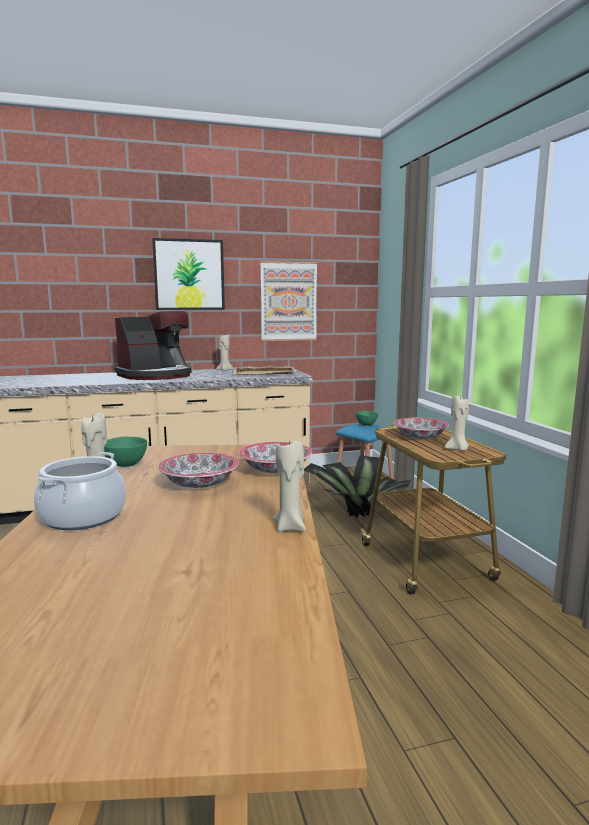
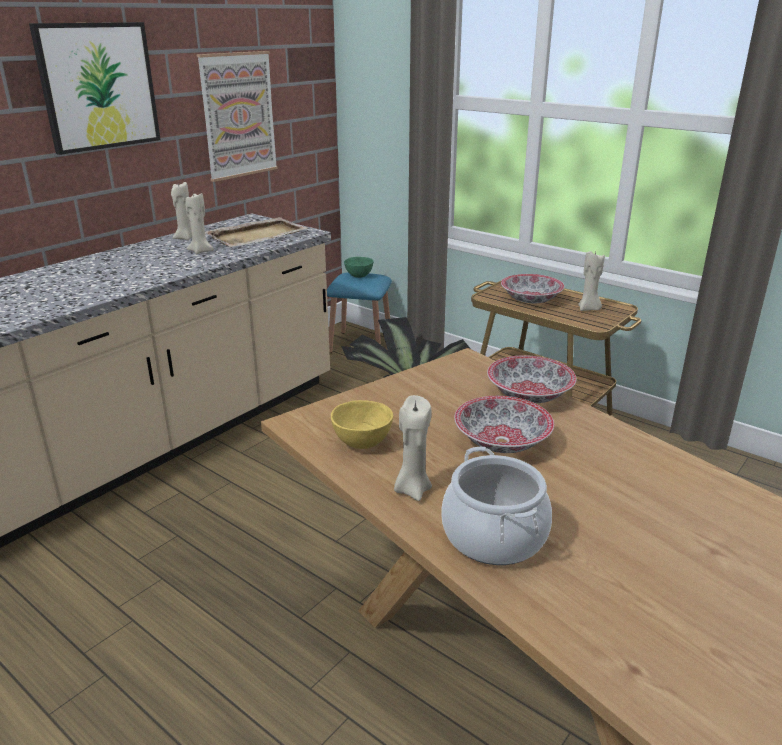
camera: 35 degrees left, 15 degrees up
(125, 464) = (361, 442): green bowl -> yellow bowl
(156, 375) = (112, 271): coffee machine -> none
(290, 527) = (683, 464): beige candle -> beige candle (201, 251)

